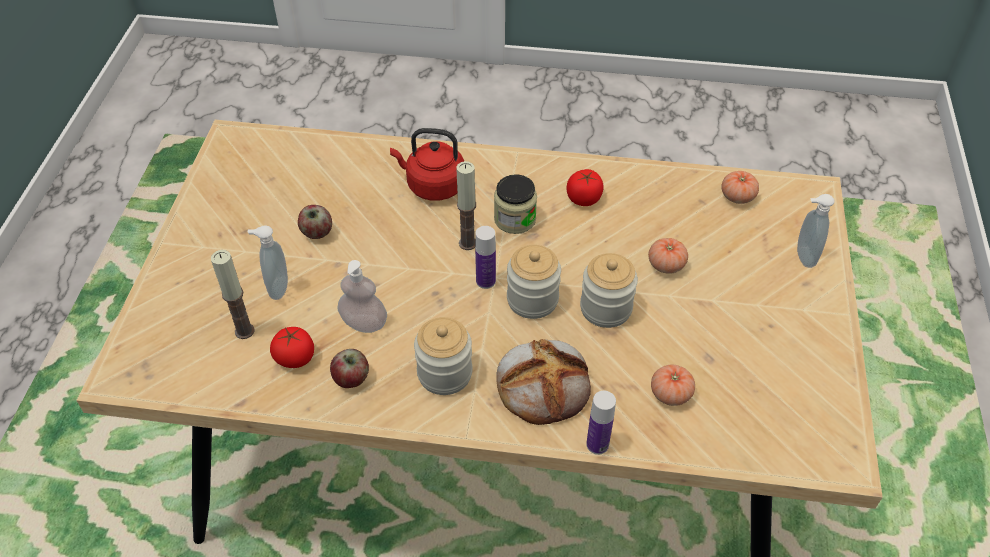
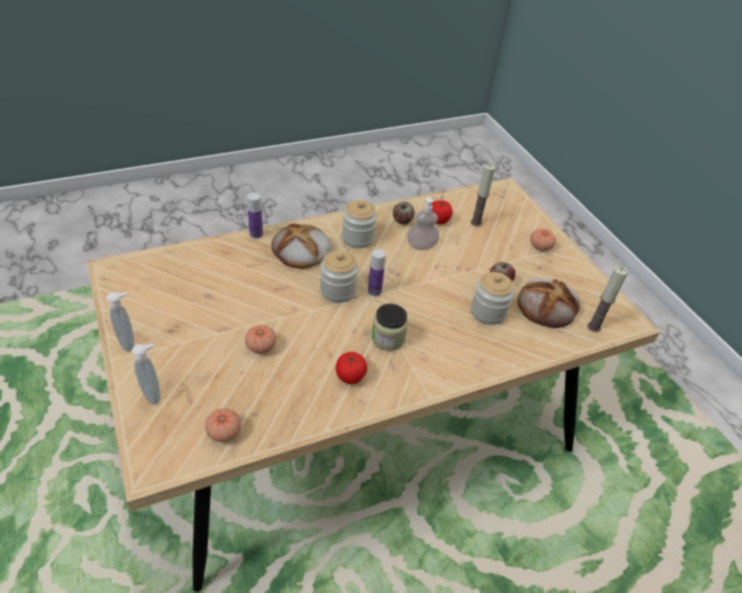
camera: 145 degrees right, 5 degrees down
(277, 288) = (485, 246): soap dispenser -> soap dispenser (129, 342)
(296, 185) = (547, 306): none -> bread
(432, 186) = (464, 341): red kettle -> none
(467, 243) = (405, 310): candle -> candle (594, 327)
(606, 308) = (288, 302): jar -> jar (488, 312)
(670, 393) = (225, 269): tomato -> tomato (540, 246)

